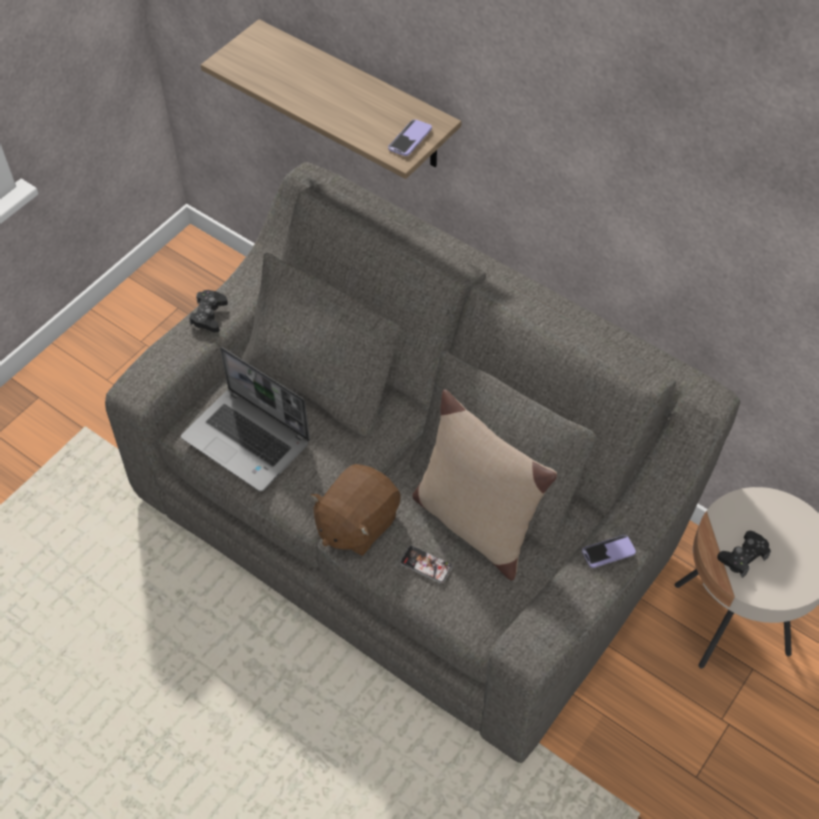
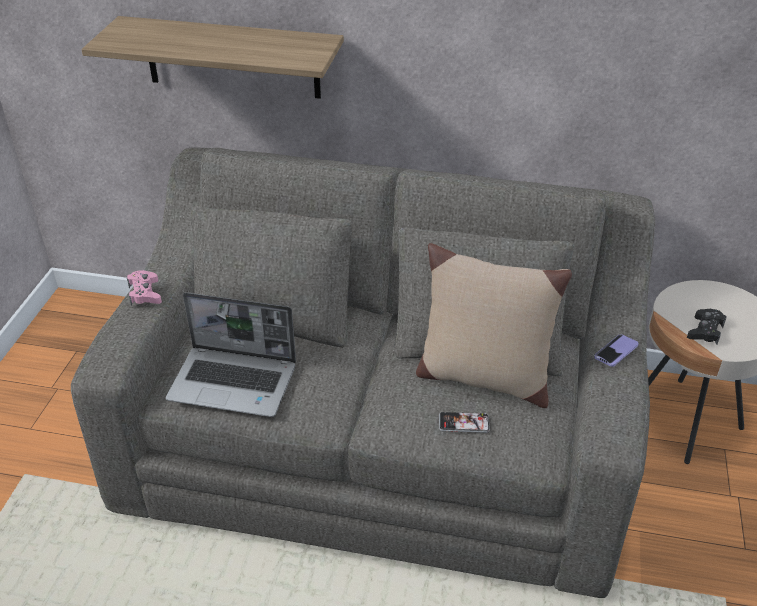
camera: 25 degrees left, 15 degrees down
(209, 315) = (145, 293): black game controller -> pink game controller
(356, 523) = (377, 414): brown plush toy -> none
(410, 139) = (309, 52): phone -> none

